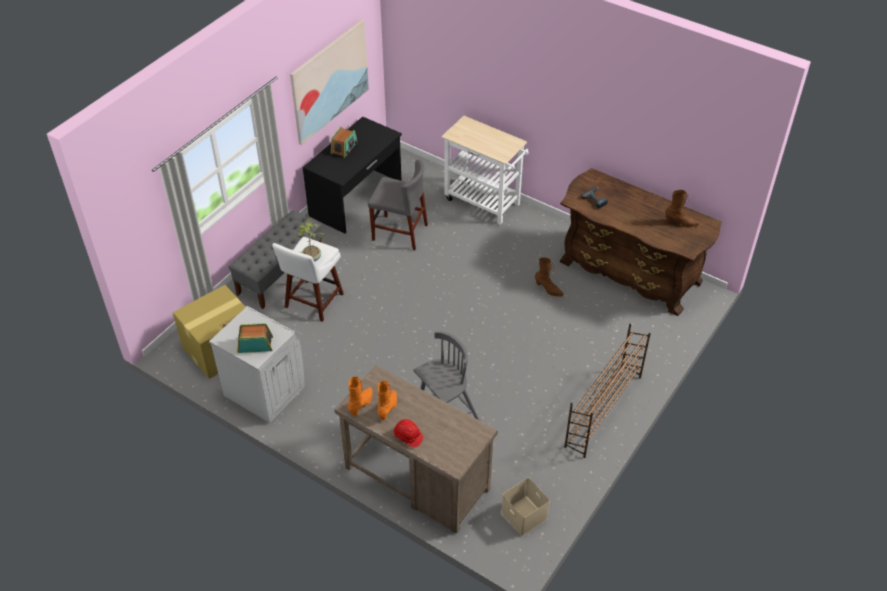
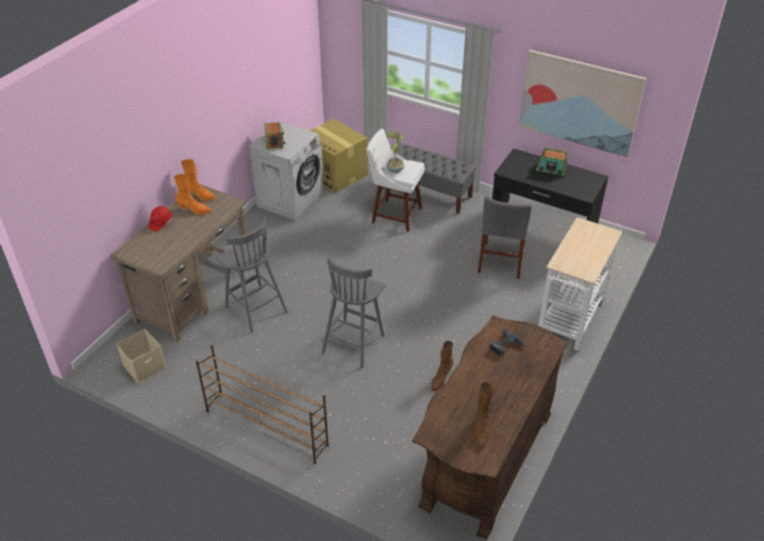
camera: 85 degrees right, 5 degrees down
(500, 345) = (354, 342): none -> grey stool

